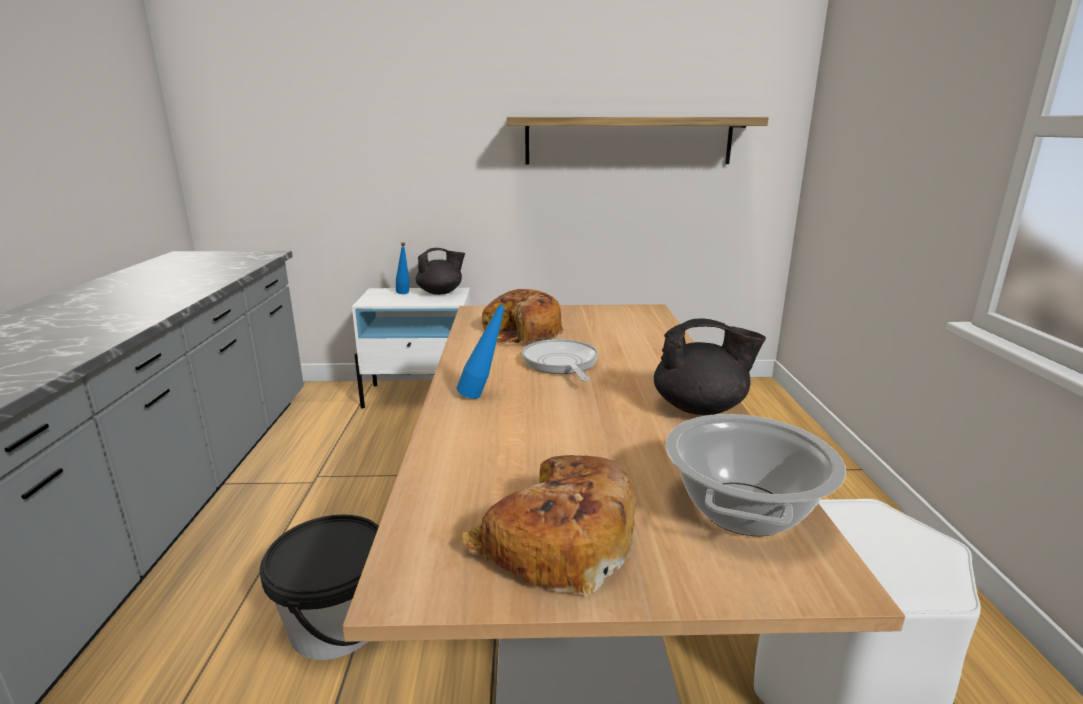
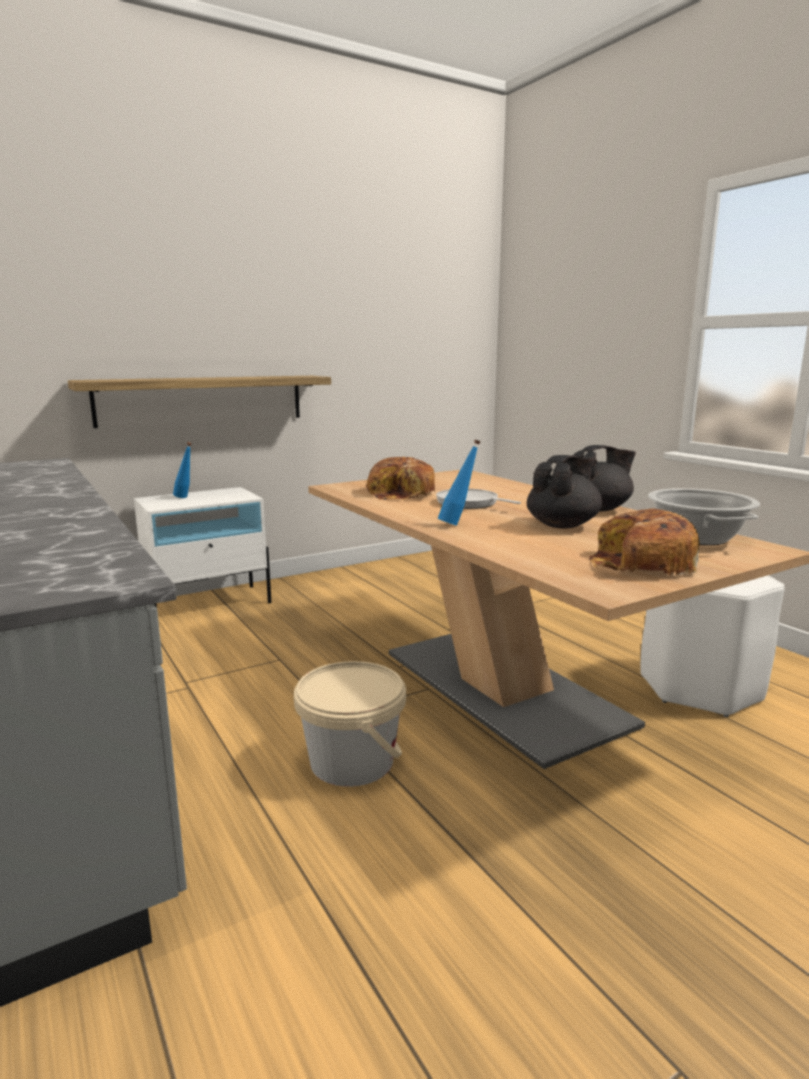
camera: 30 degrees left, 5 degrees down
(337, 624) = (352, 761): black bucket -> beige bucket
(441, 292) = (221, 493): black teapot -> black teapot (563, 525)
(628, 141) = (372, 342): shelf -> shelf (202, 400)

